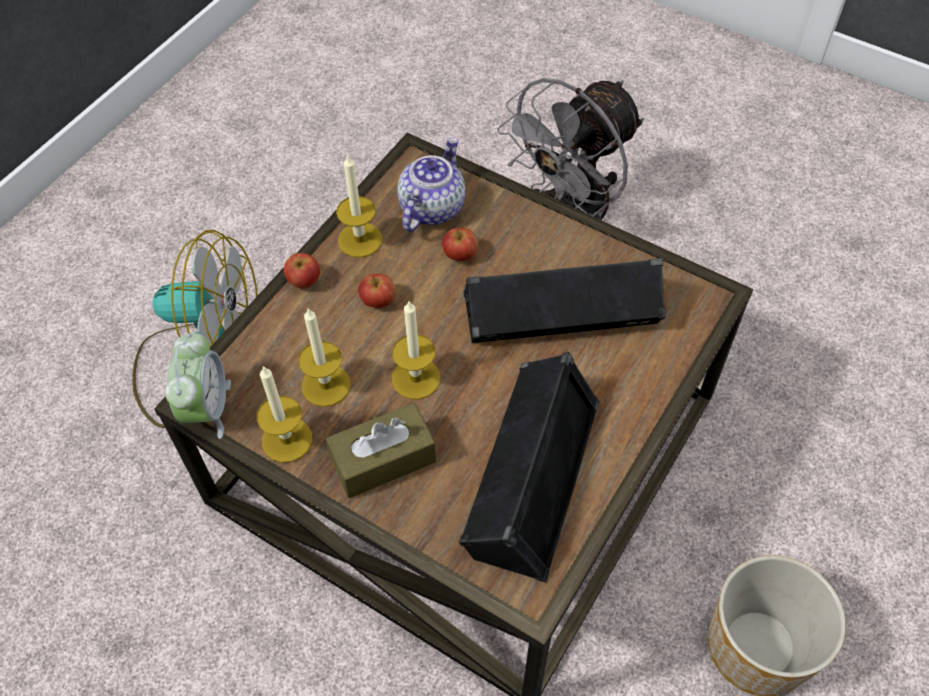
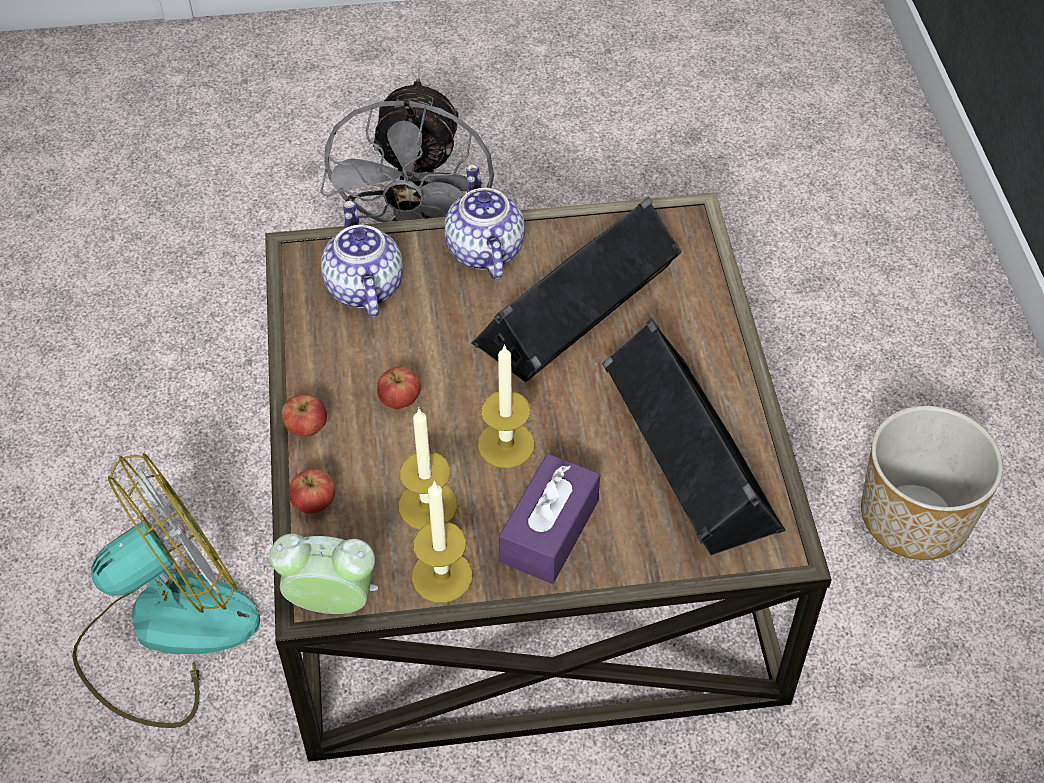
camera: 40 degrees left, 5 degrees down
(207, 408) = (332, 603): alarm clock -> alarm clock turned 45 degrees counterclockwise
(360, 240) = (323, 357): candle -> none
(383, 459) = (549, 531): brown tissue box -> purple tissue box
(460, 255) = (435, 314): apple -> apple (314, 504)
(535, 231) = (484, 251): none -> teapot

